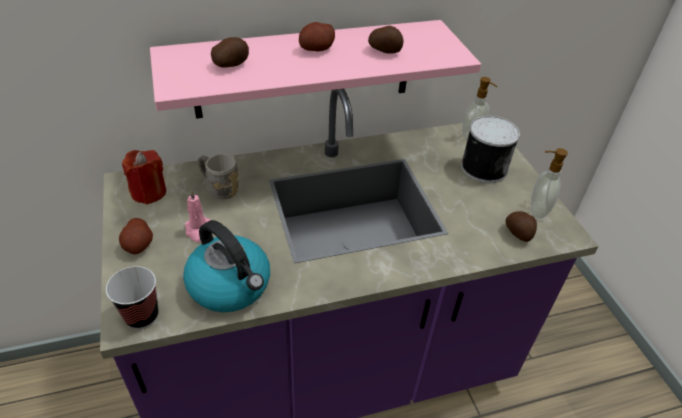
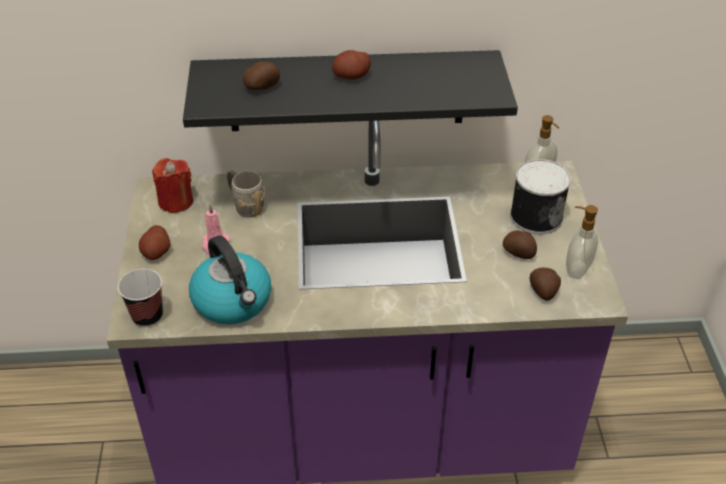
camera: 15 degrees right, 0 degrees up
(304, 69) = (347, 91): pink shelf -> black shelf
(385, 51) = (421, 84): potato -> potato (519, 253)

